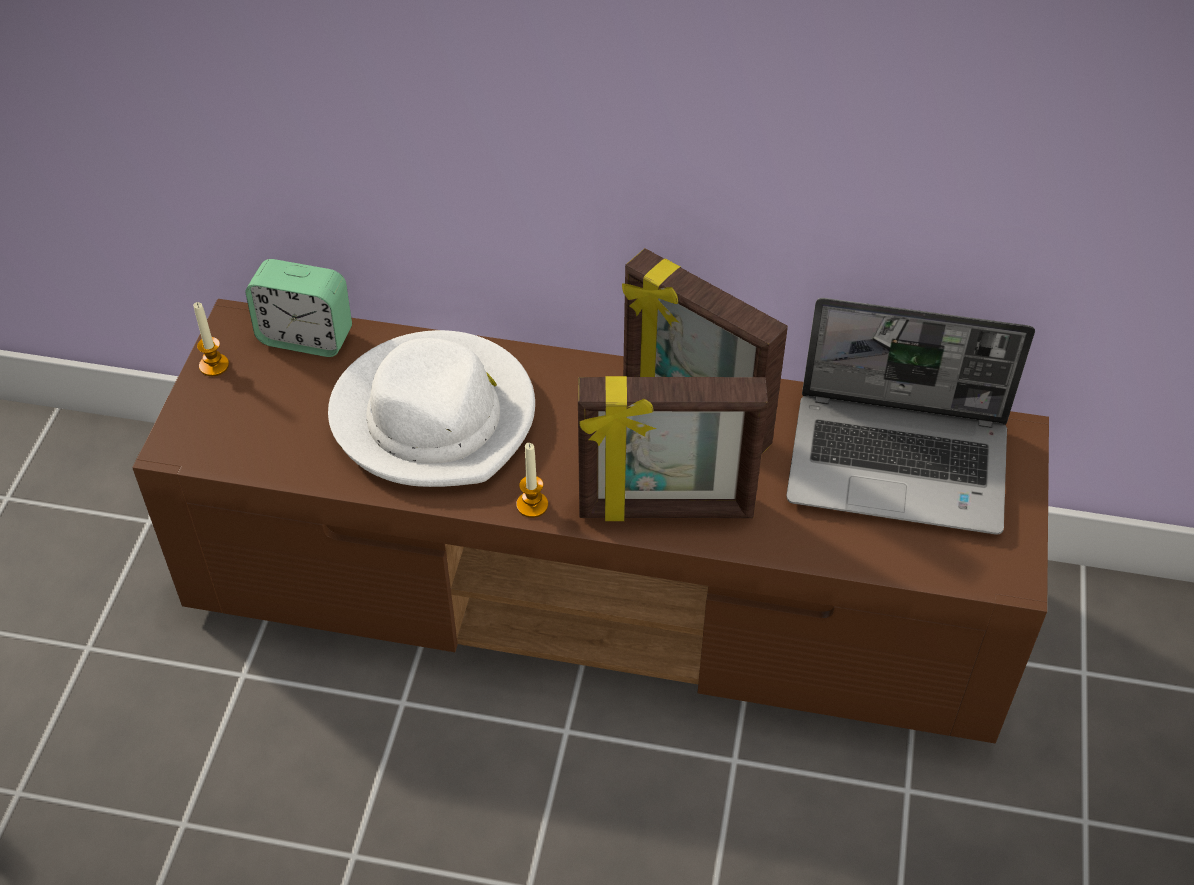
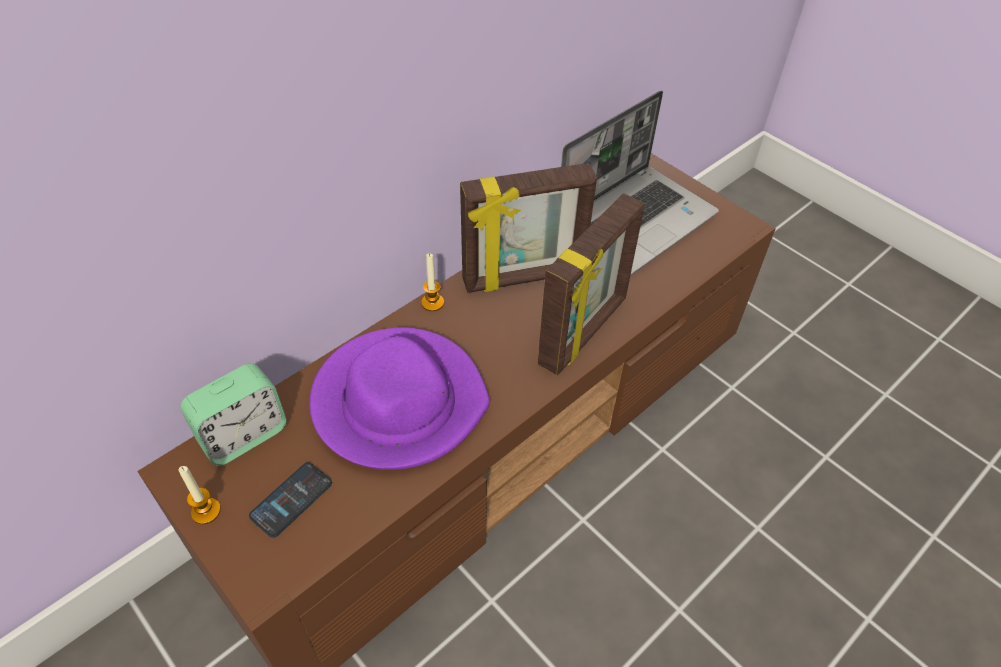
camera: 55 degrees left, 0 degrees up
(268, 411) = (291, 500): none -> phone
(435, 416) = (398, 401): white hat -> purple hat
(532, 505) = (524, 394): candle -> candle (432, 303)

